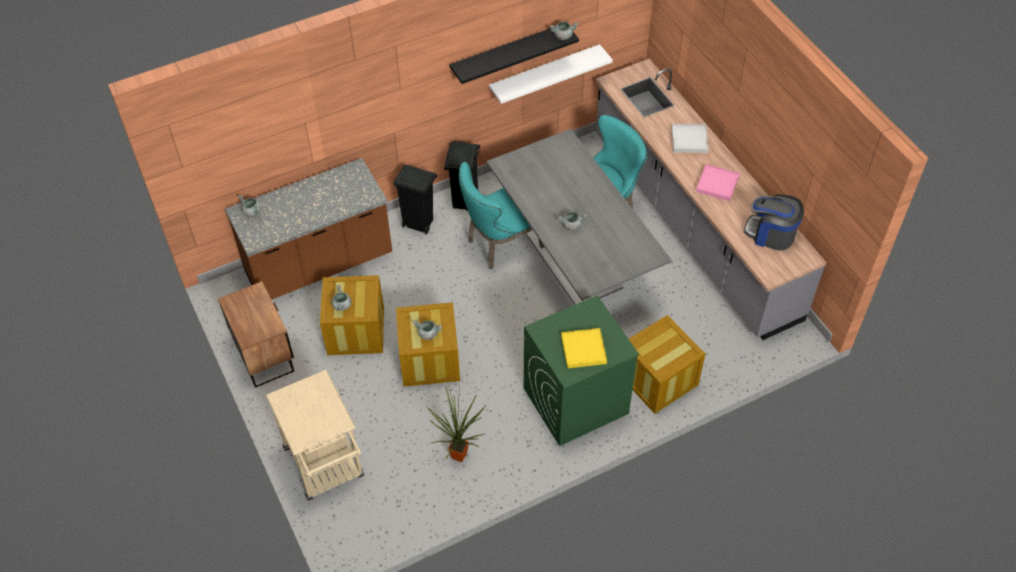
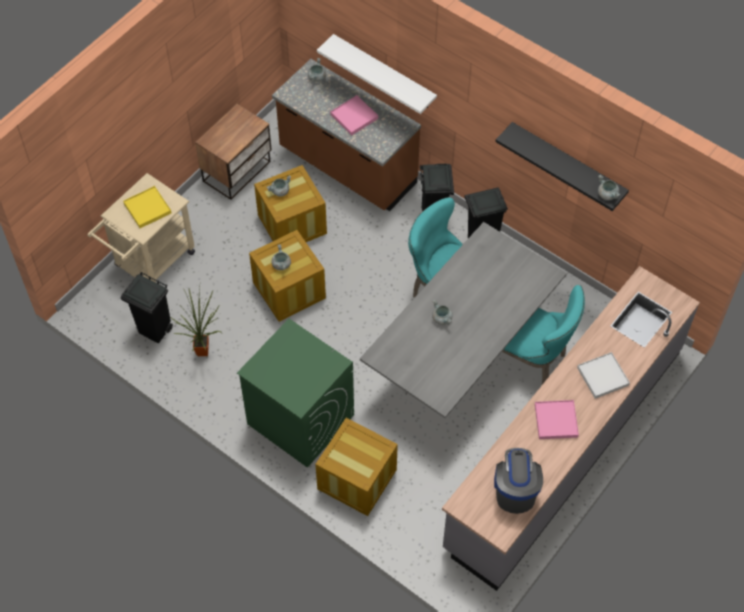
camera: 65 degrees right, 5 degrees up
(319, 201) = (354, 116): none -> pink tray
(411, 490) = (155, 330): none -> black trash can
(544, 73) = (599, 214): white shelf -> white shelf (384, 72)
(583, 349) = (285, 372): yellow tray -> yellow tray (147, 208)

